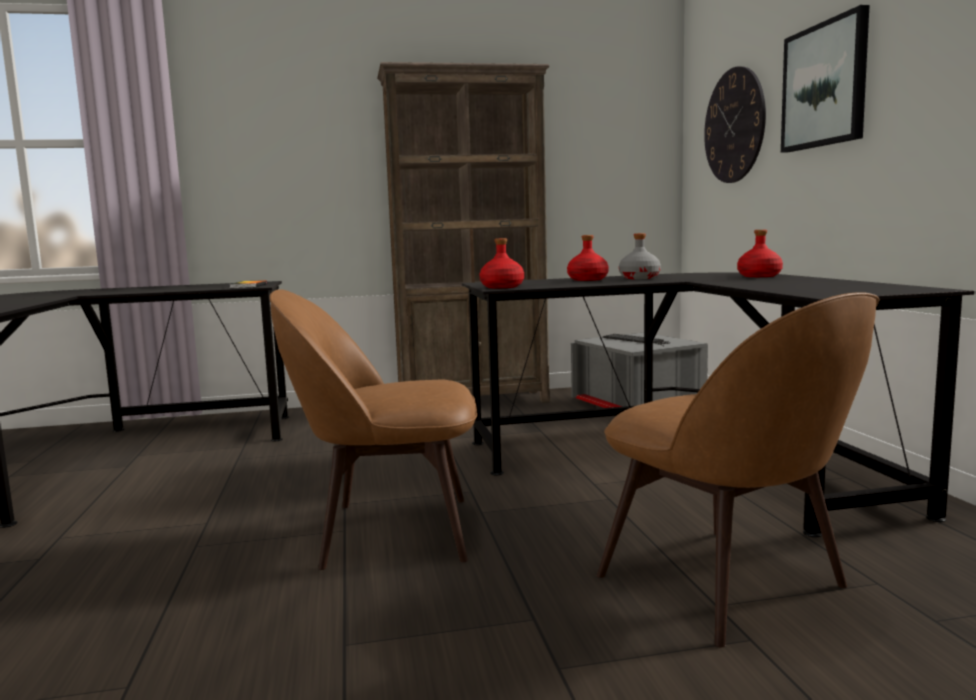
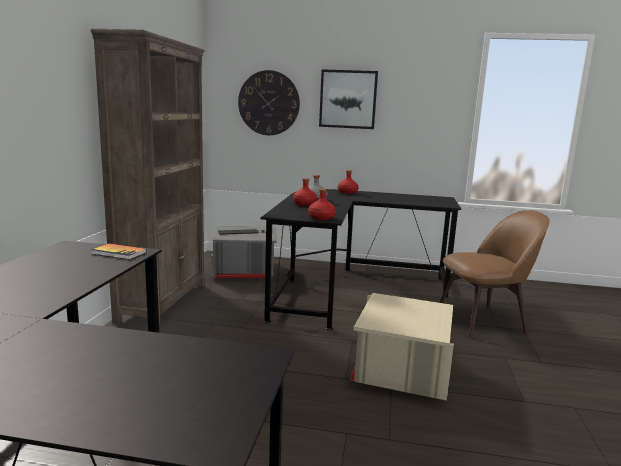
camera: 70 degrees left, 5 degrees up
(389, 531) = (399, 371): brown chair -> beige storage box

